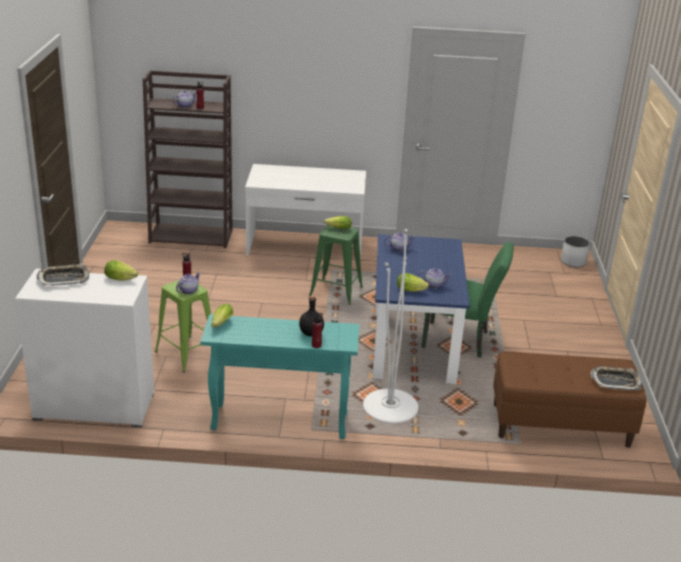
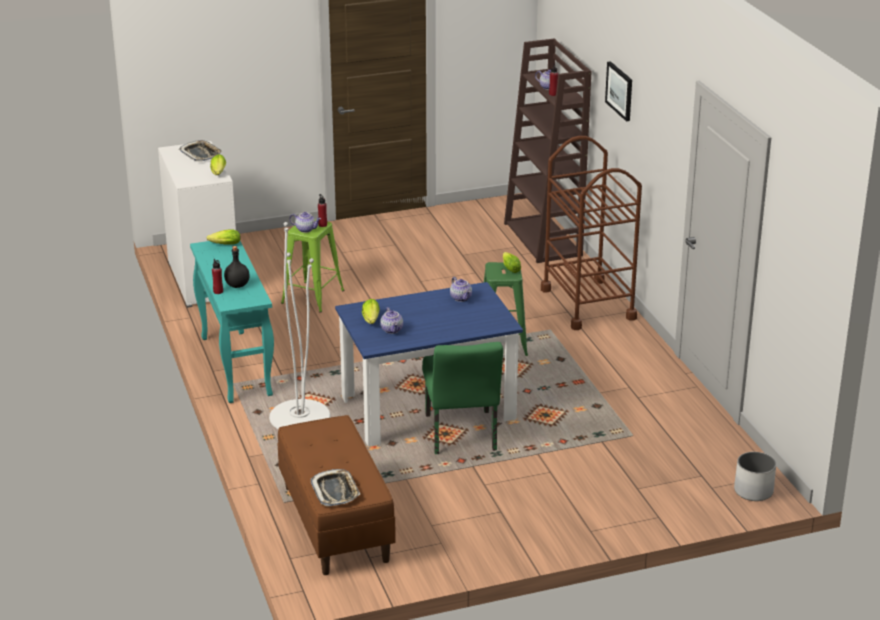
camera: 70 degrees right, 0 degrees up
(278, 76) = (620, 90): none -> picture
(305, 247) = (588, 304): white desk -> brown cart

